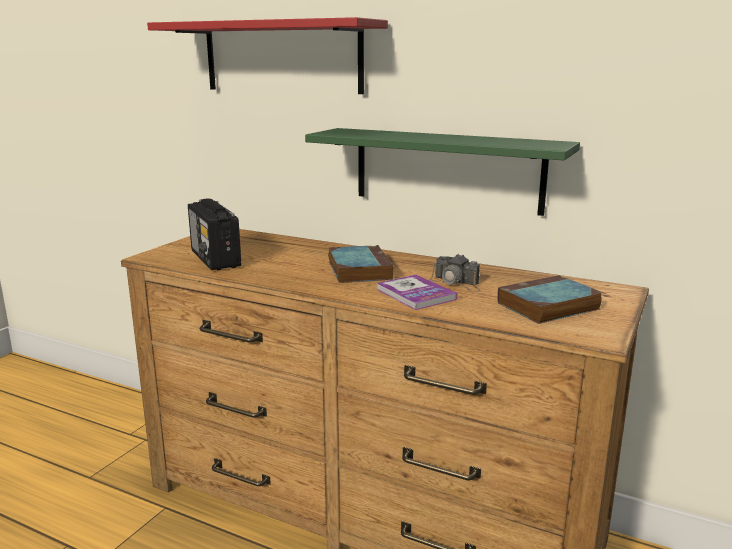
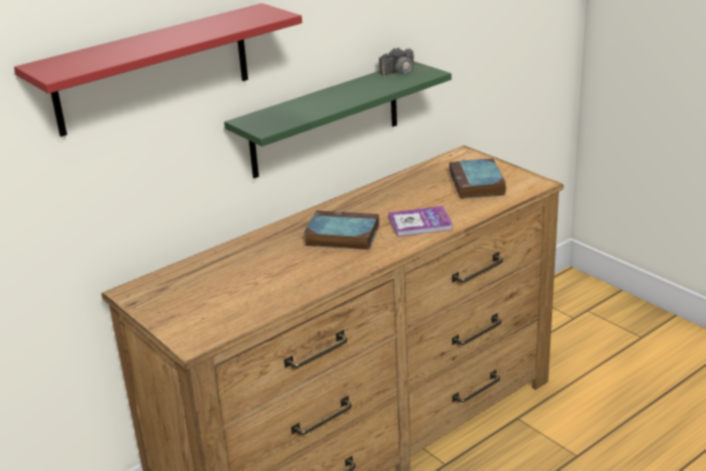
camera: 65 degrees left, 10 degrees up
(215, 259) = (243, 303): radio -> none
(457, 283) = (407, 203): camera -> camera (403, 71)

